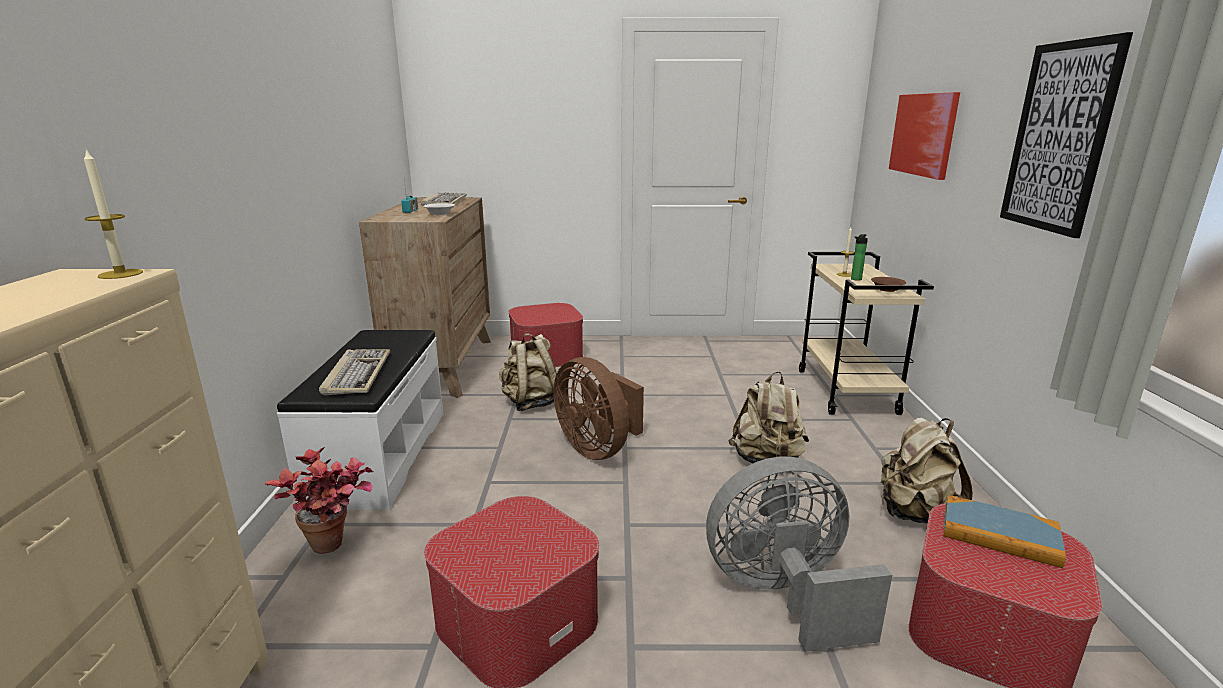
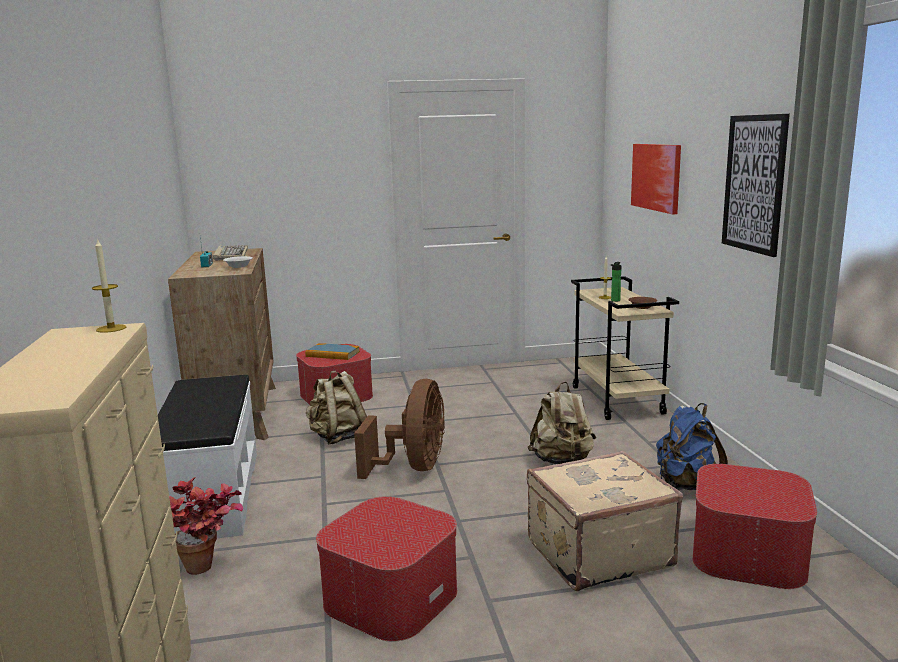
camera: 10 degrees left, 5 degrees down
(357, 374) = (200, 415): keyboard -> none
(598, 448) = (413, 467): brown fan -> brown fan turned 120 degrees counterclockwise
(783, 595) = (597, 552): grey fan -> beige suitcase
(914, 513) = (686, 485): beige backpack -> blue backpack
(999, 534) = (747, 479): book -> book (333, 354)

